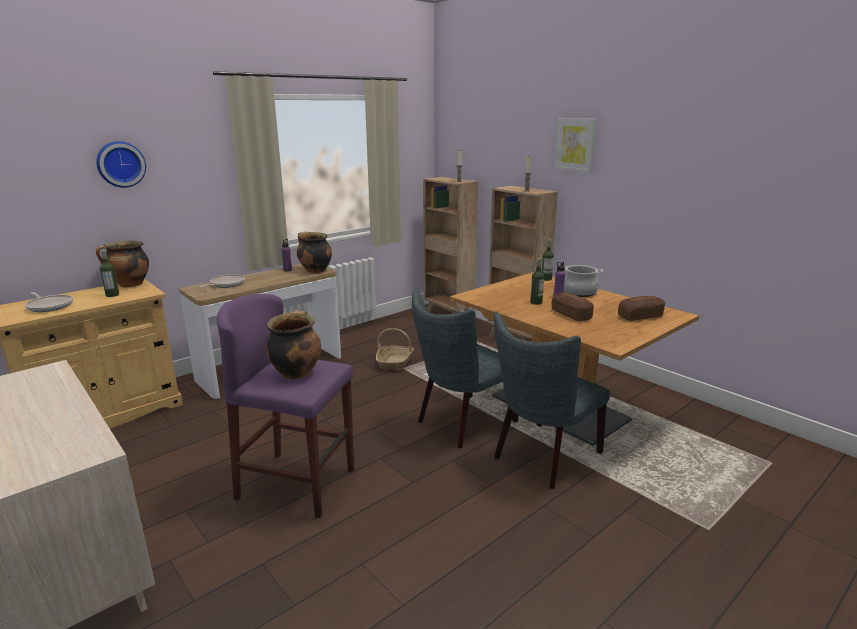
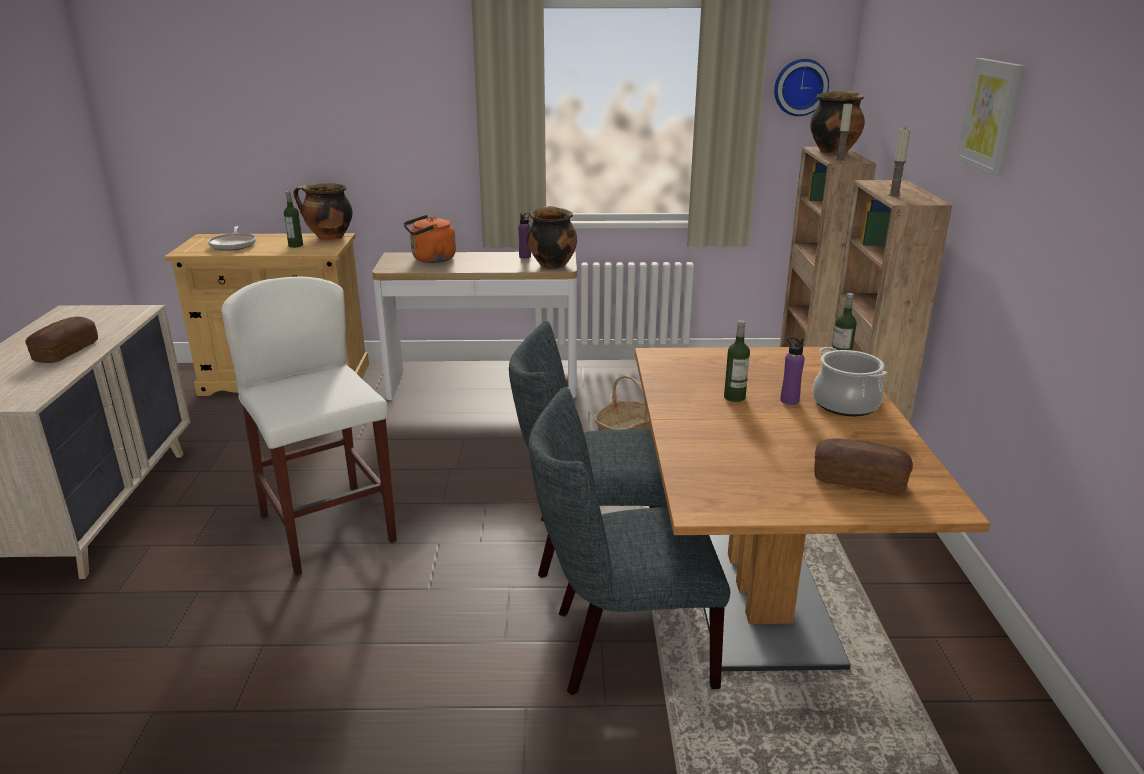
camera: 40 degrees right, 5 degrees up
(120, 164) = (340, 89): wall clock -> wall clock (800, 87)
(226, 284) = (431, 259): frying pan -> orange kettle
(296, 372) = (311, 388): cooking pot -> cooking pot (833, 151)
(296, 484) = (327, 528): purple stool -> white stool
(571, 314) = (745, 435): bread -> bread (66, 351)

